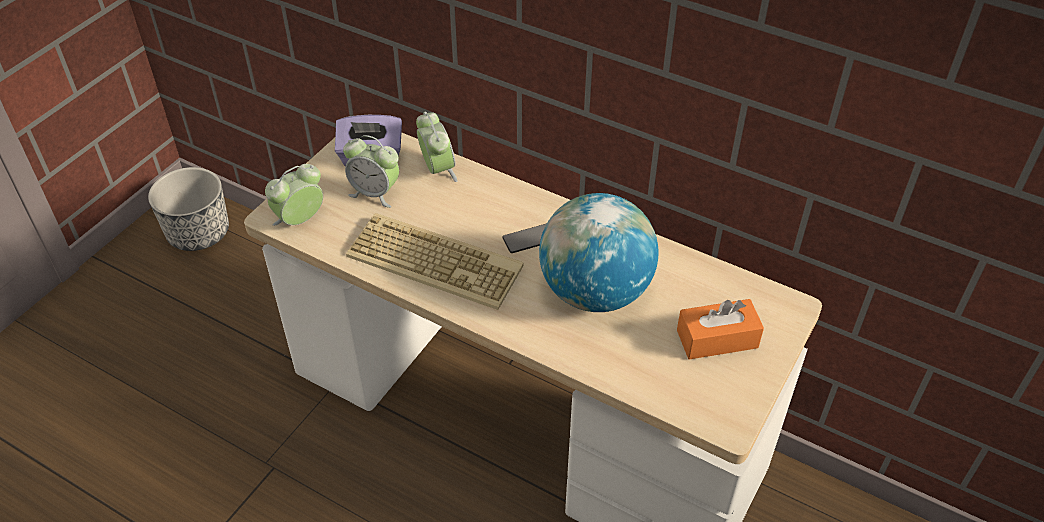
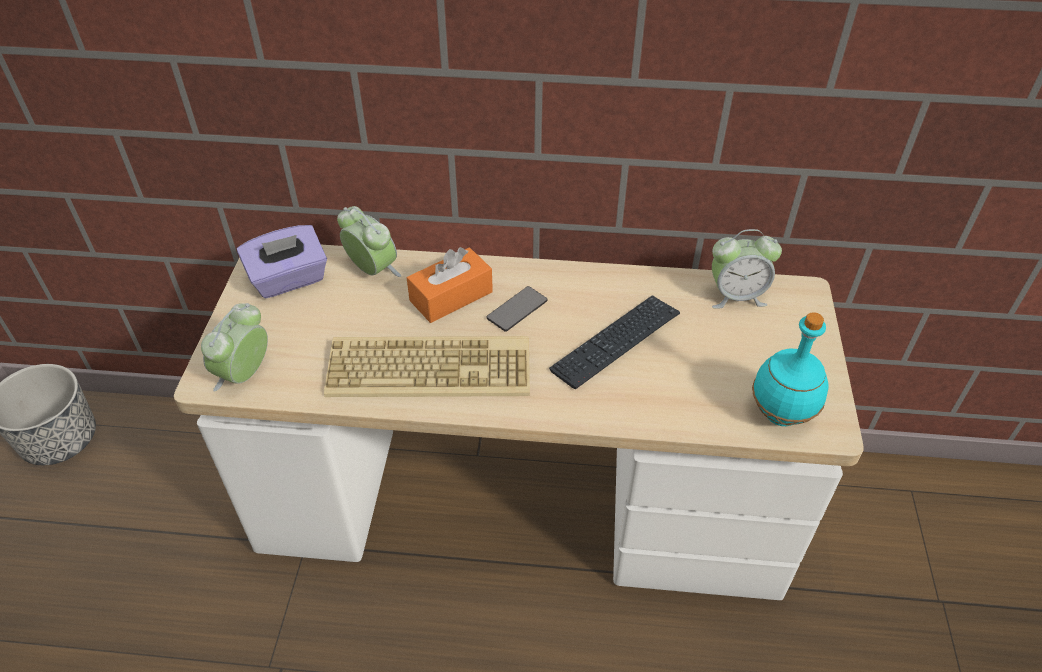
camera: 25 degrees left, 0 degrees up
(375, 193) = (316, 316): alarm clock -> alarm clock (736, 296)
(595, 292) = (616, 342): globe -> keyboard
(694, 399) = (781, 415): none -> turquoise bottle
(717, 339) = (761, 347): orange tissue box -> orange tissue box (451, 296)

